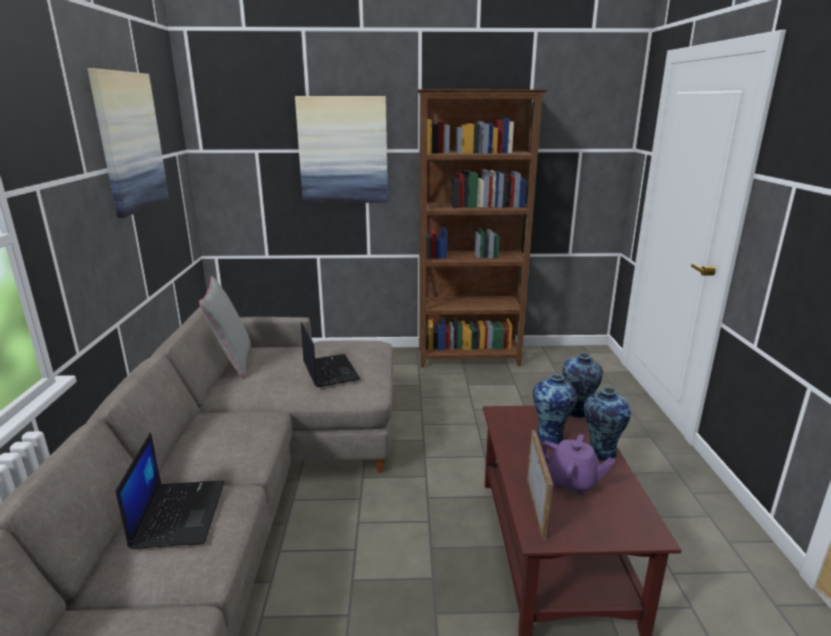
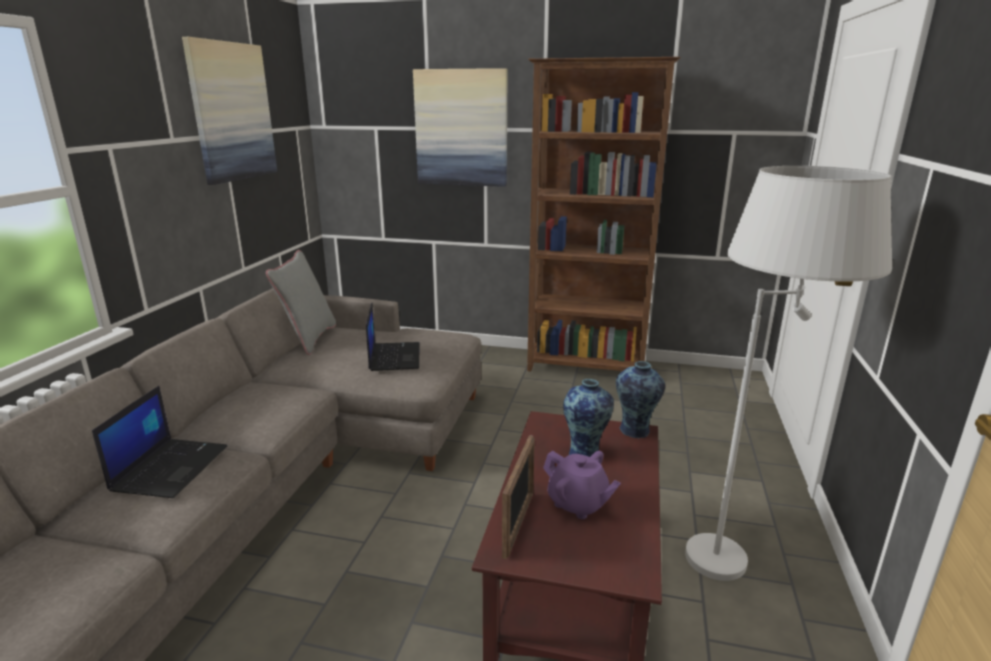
camera: 15 degrees right, 0 degrees up
(600, 452) = (633, 478): vase -> none
(668, 500) = (747, 556): none -> white floor lamp

